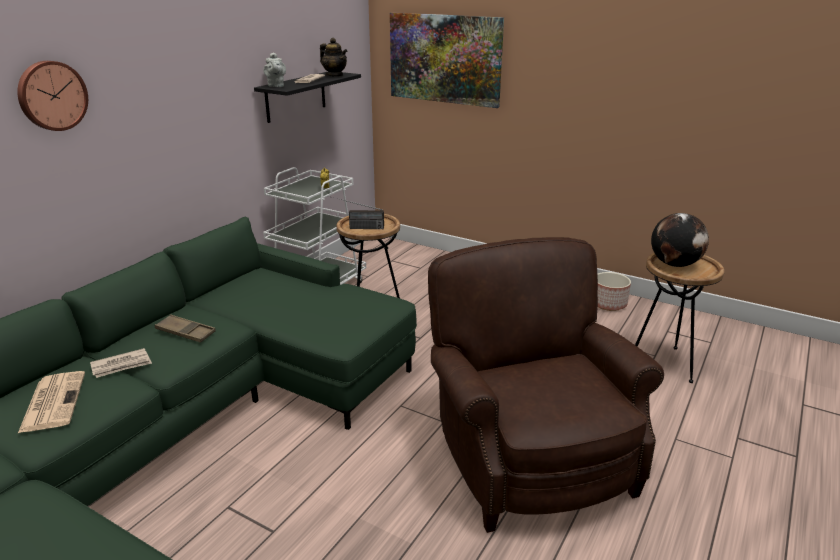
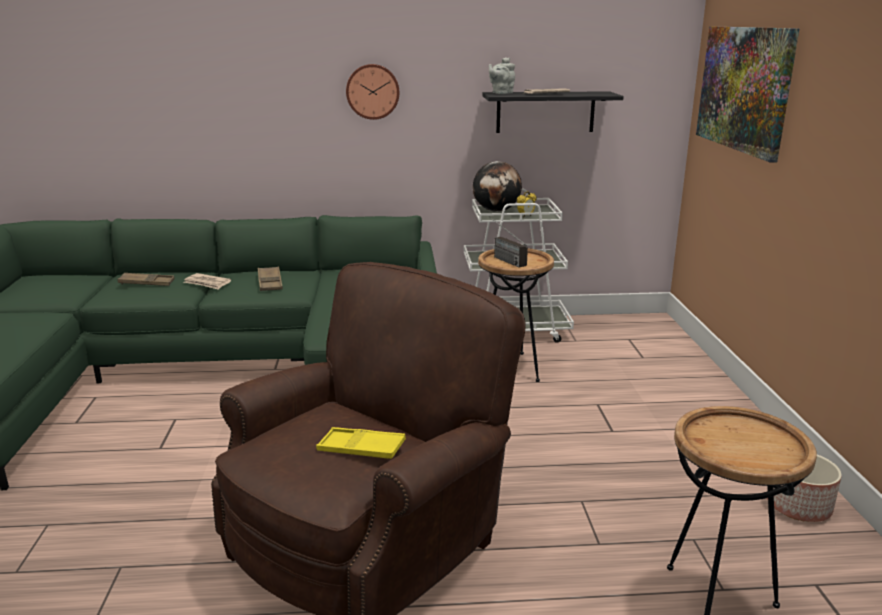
camera: 55 degrees right, 5 degrees down
(51, 95) = (260, 65): wall clock -> wall clock (372, 91)
(53, 401) = (147, 283): newspaper -> brown tray
(334, 75) = (590, 94): teapot -> none
(570, 378) = (361, 449): none -> yellow tray
(674, 264) = (735, 433): globe -> globe (496, 211)

